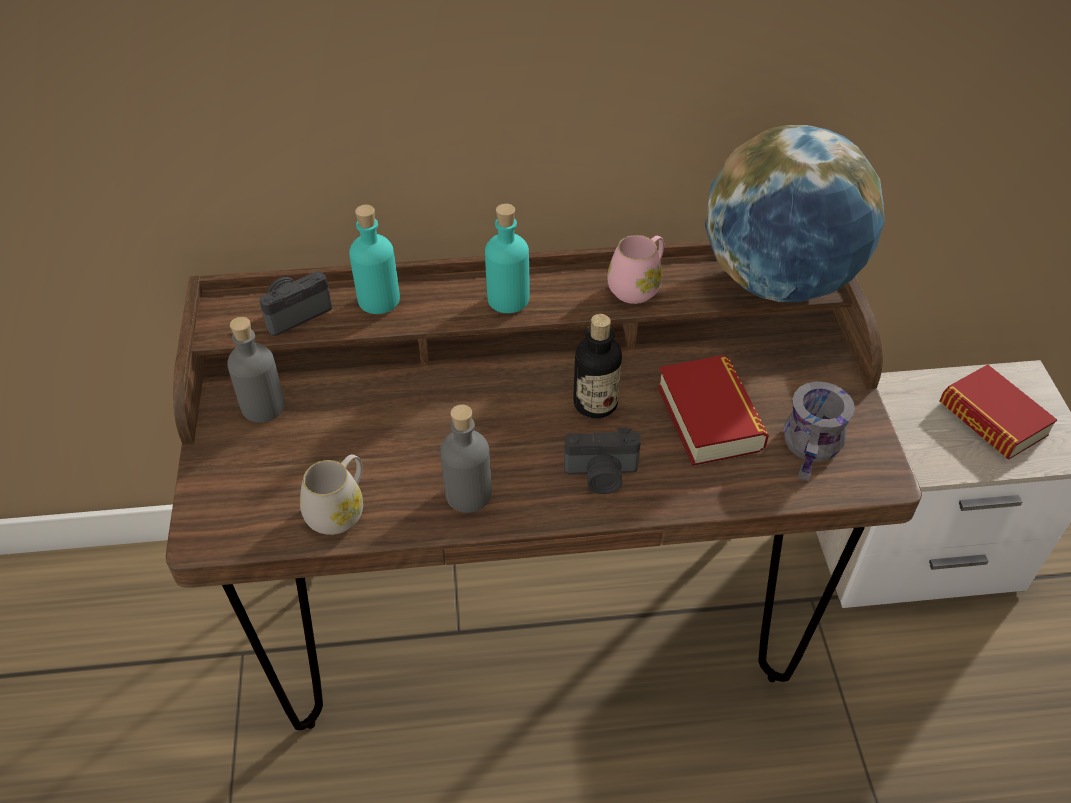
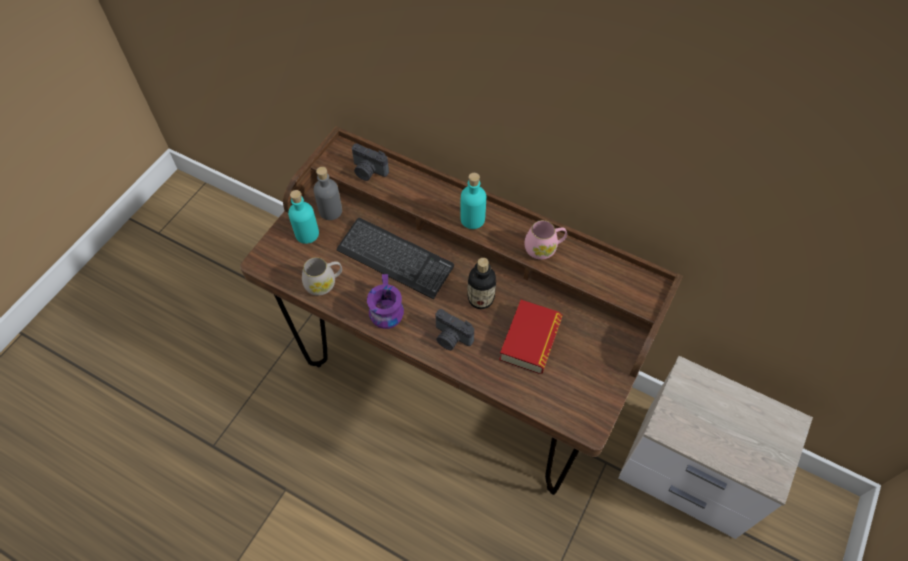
camera: 35 degrees right, 10 degrees up
(295, 313) = (368, 171): camera -> camera turned 150 degrees counterclockwise
(378, 300) = (411, 185): turquoise bottle -> turquoise bottle (307, 234)
(424, 418) = (395, 259): none -> keyboard
(468, 494) = (384, 309): grey bottle -> purple mug
(779, 281) = (623, 287): globe -> none
(815, 448) = (569, 389): grey mug -> none
(992, 419) = (744, 433): book -> none

